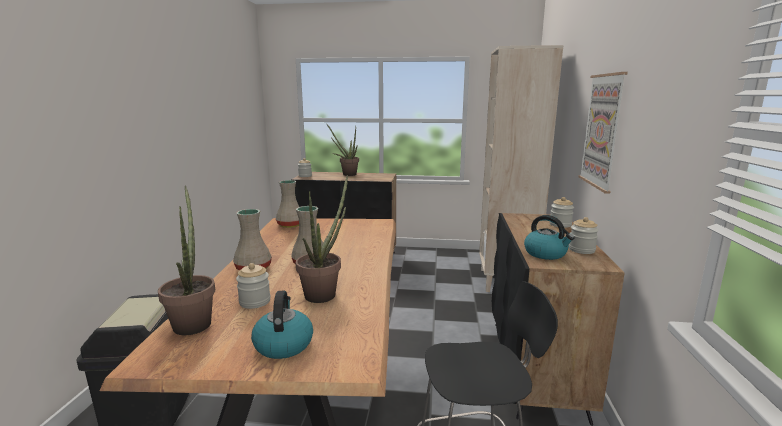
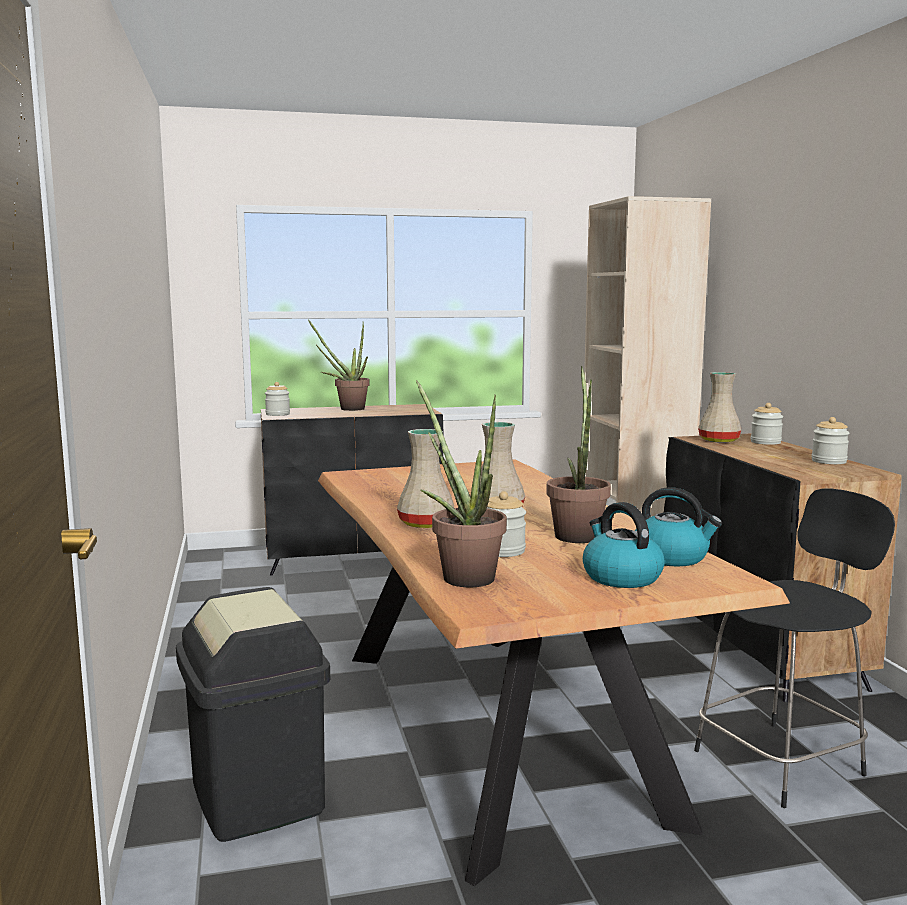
camera: 20 degrees left, 5 degrees down
(289, 225) = (372, 477): beige vase -> beige vase (719, 440)
(546, 254) = (797, 468): kettle -> kettle (672, 557)
(602, 131) = (815, 310): picture -> none

